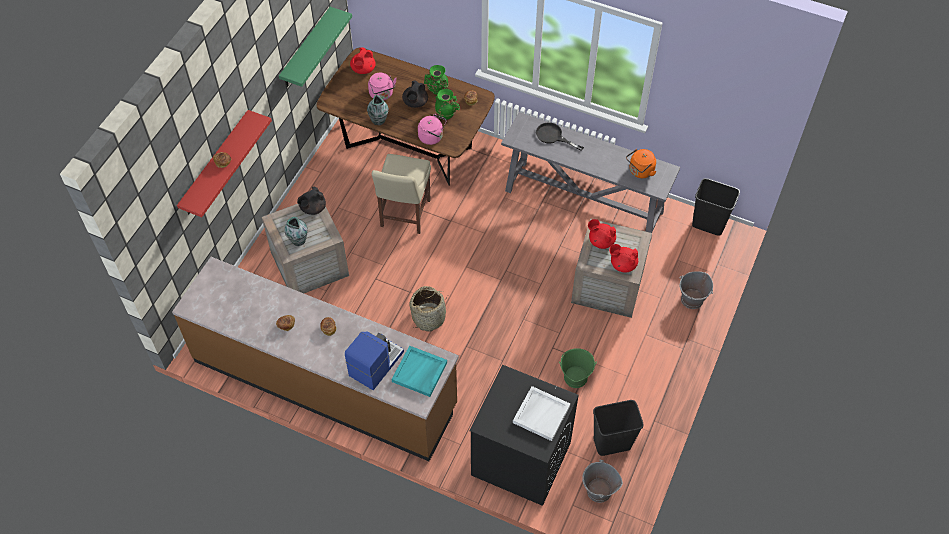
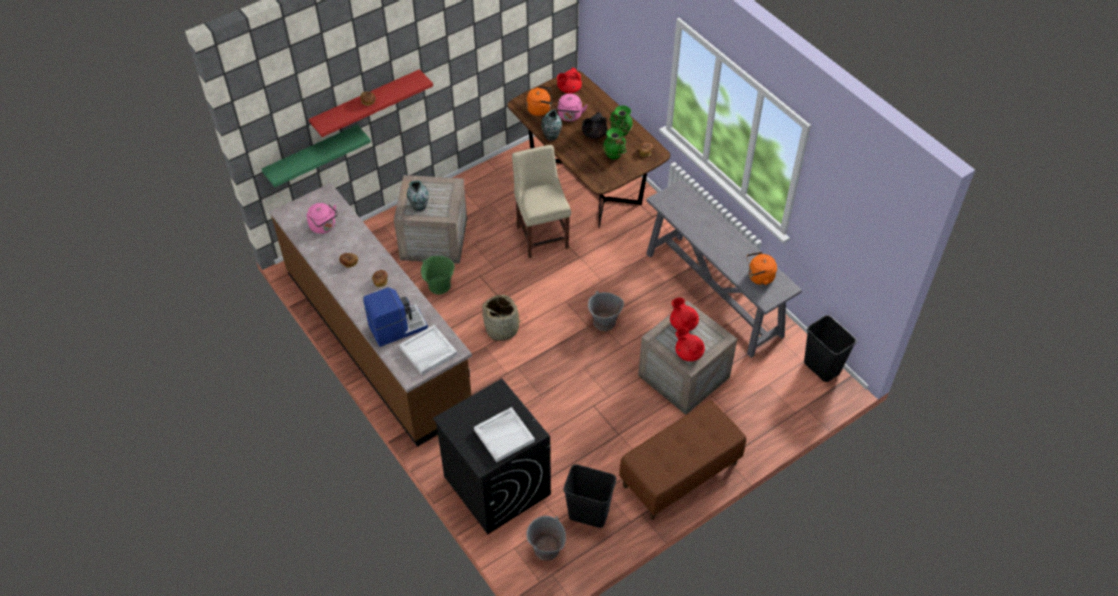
camera: 30 degrees right, 5 degrees down
(306, 49) = (510, 44): green shelf -> green shelf (312, 155)
(312, 208) = (449, 186): black teapot -> none
(350, 99) = (540, 109): none -> orange kettle
(404, 215) = (541, 235): beige chair -> beige chair turned 120 degrees clockwise
(419, 372) = (428, 351): turquoise tray -> white tray
(432, 137) = (588, 168): pink kettle -> pink kettle (324, 227)
(553, 136) = (698, 213): black frying pan -> none
(575, 377) = (595, 441): green bucket -> green bucket (439, 285)
(661, 371) = (680, 475): none -> brown bench
(692, 300) = (756, 427): grey bucket -> grey bucket (604, 322)

